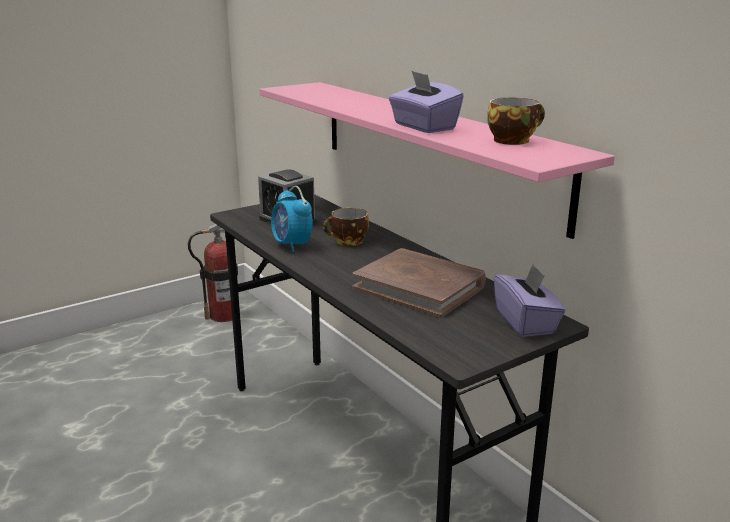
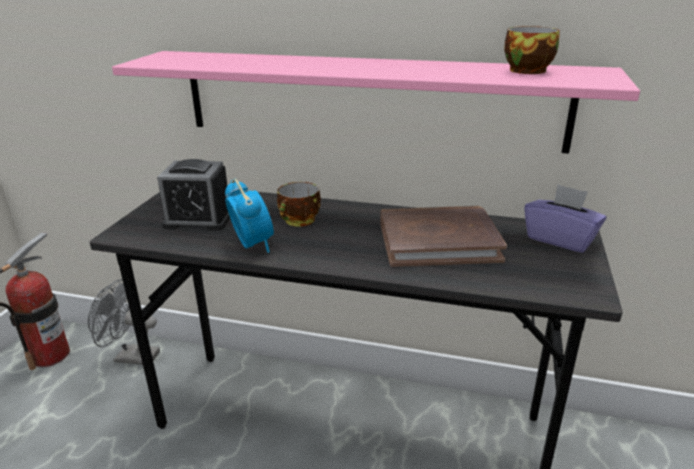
camera: 40 degrees left, 5 degrees up
(268, 337) = (130, 357): none -> grey fan
(292, 245) = (252, 244): alarm clock -> alarm clock turned 135 degrees counterclockwise
(423, 127) = (422, 73): purple tissue box -> none

